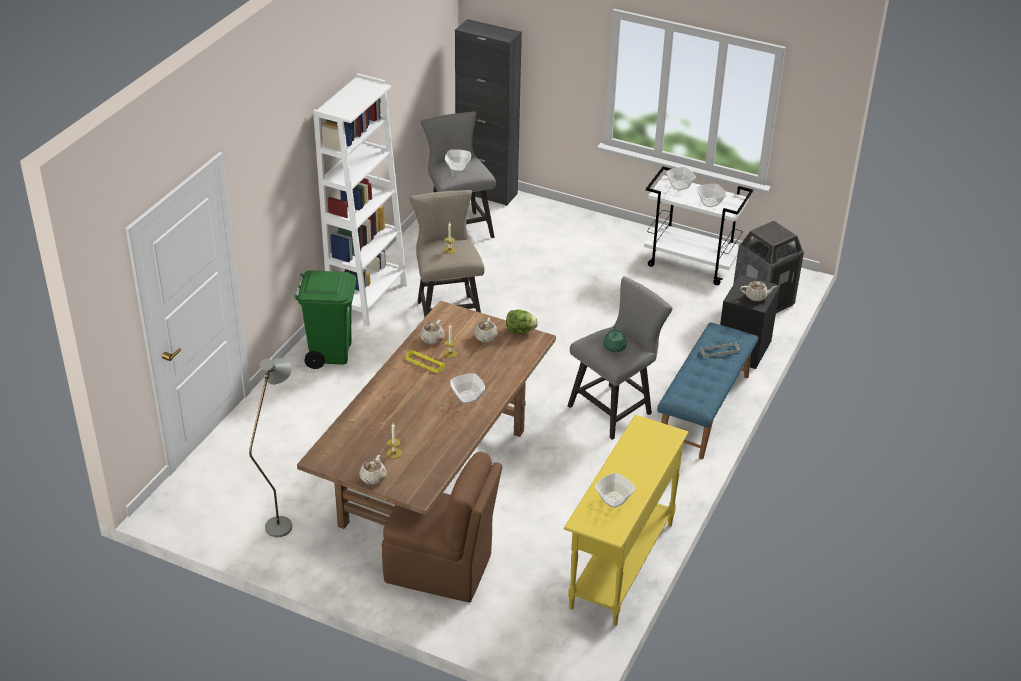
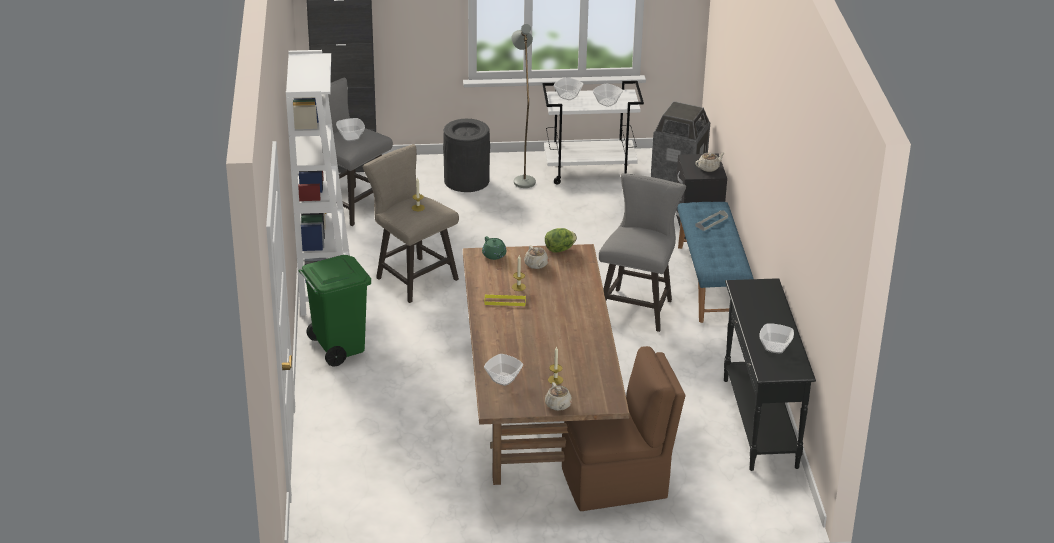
camera: 30 degrees left, 5 degrees down
(283, 520) = (438, 498): grey floor lamp -> grey floor lamp (522, 178)
(431, 339) = (490, 281): beige teapot -> none
(467, 396) = (570, 315): bowl -> bowl (503, 378)
(574, 237) = (467, 180): none -> black trash can
(614, 347) = (643, 240): green teapot -> green teapot (494, 255)
(621, 565) = (759, 423): yellow console table -> black console table

